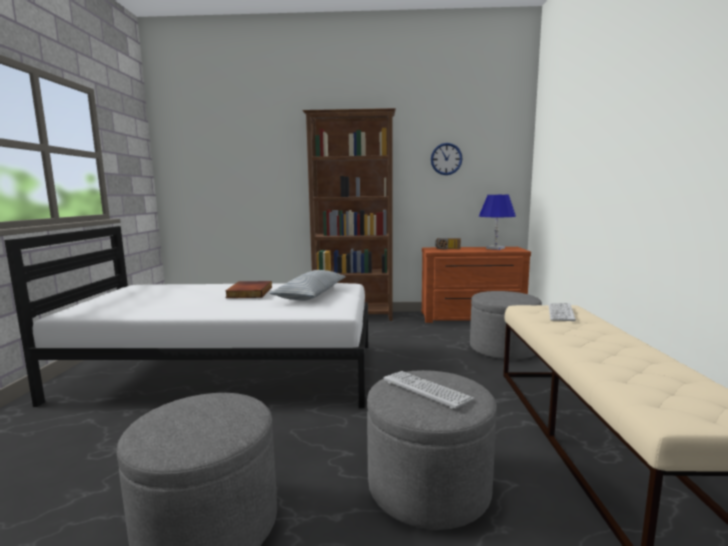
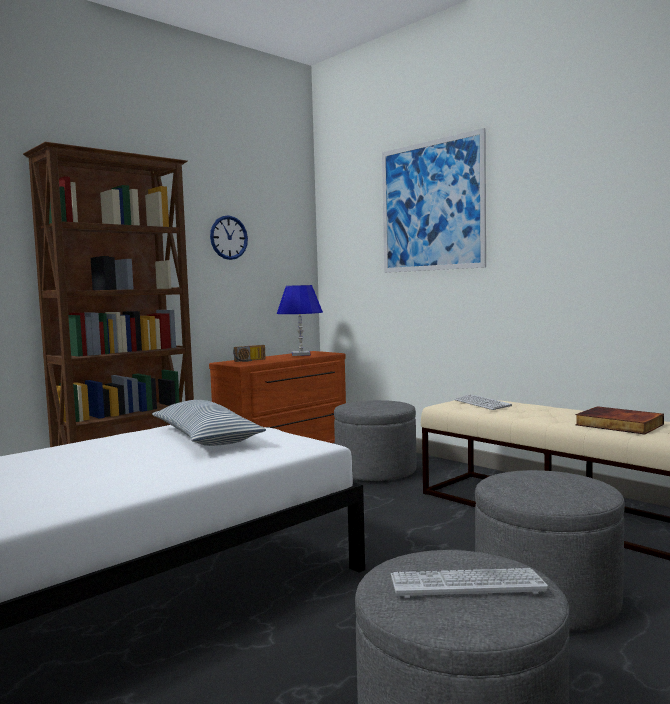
camera: 45 degrees left, 5 degrees down
(248, 292) = (99, 455): book -> book (618, 425)
(426, 390) = (543, 485): keyboard -> keyboard (466, 584)
(593, 122) = (431, 206): none -> picture

